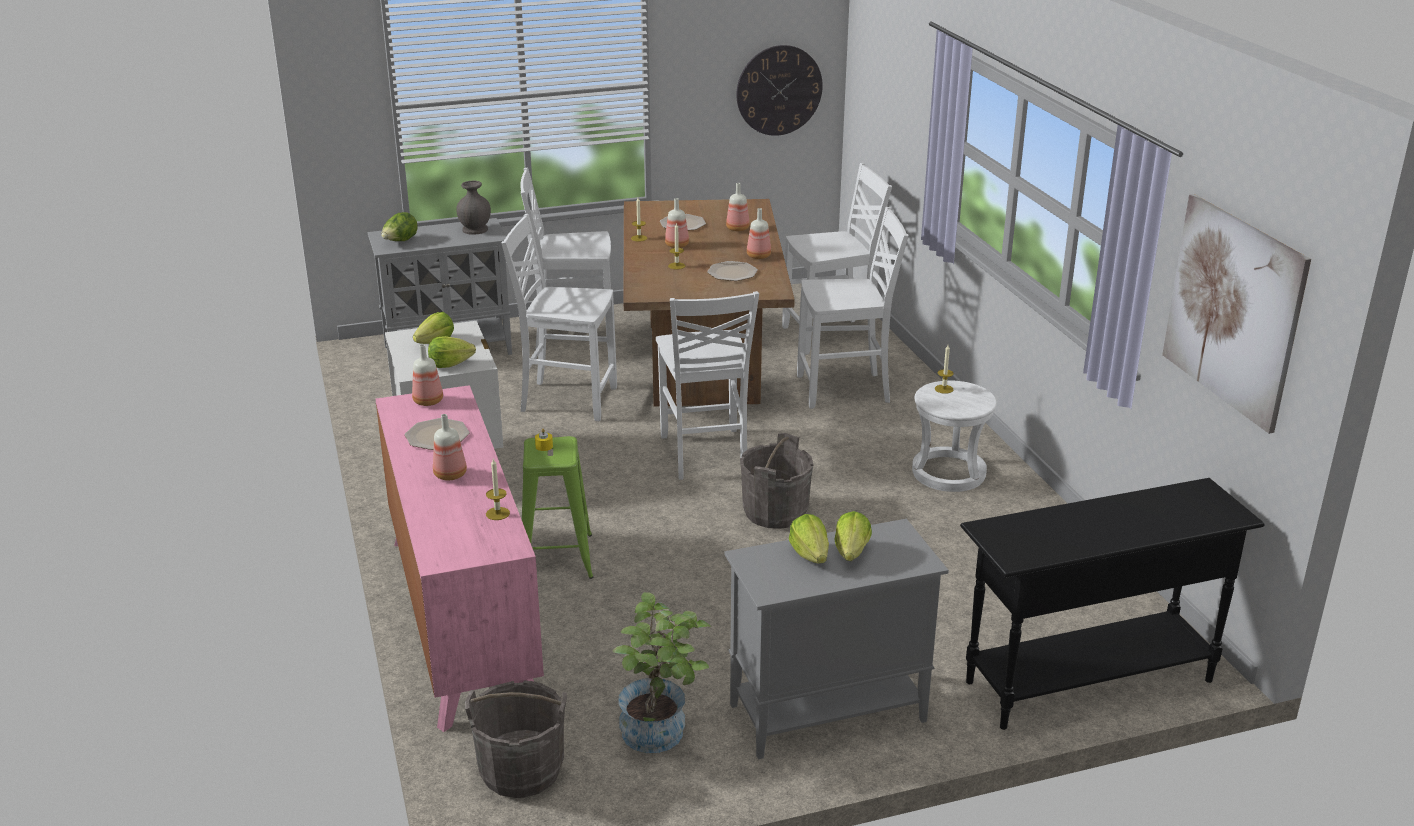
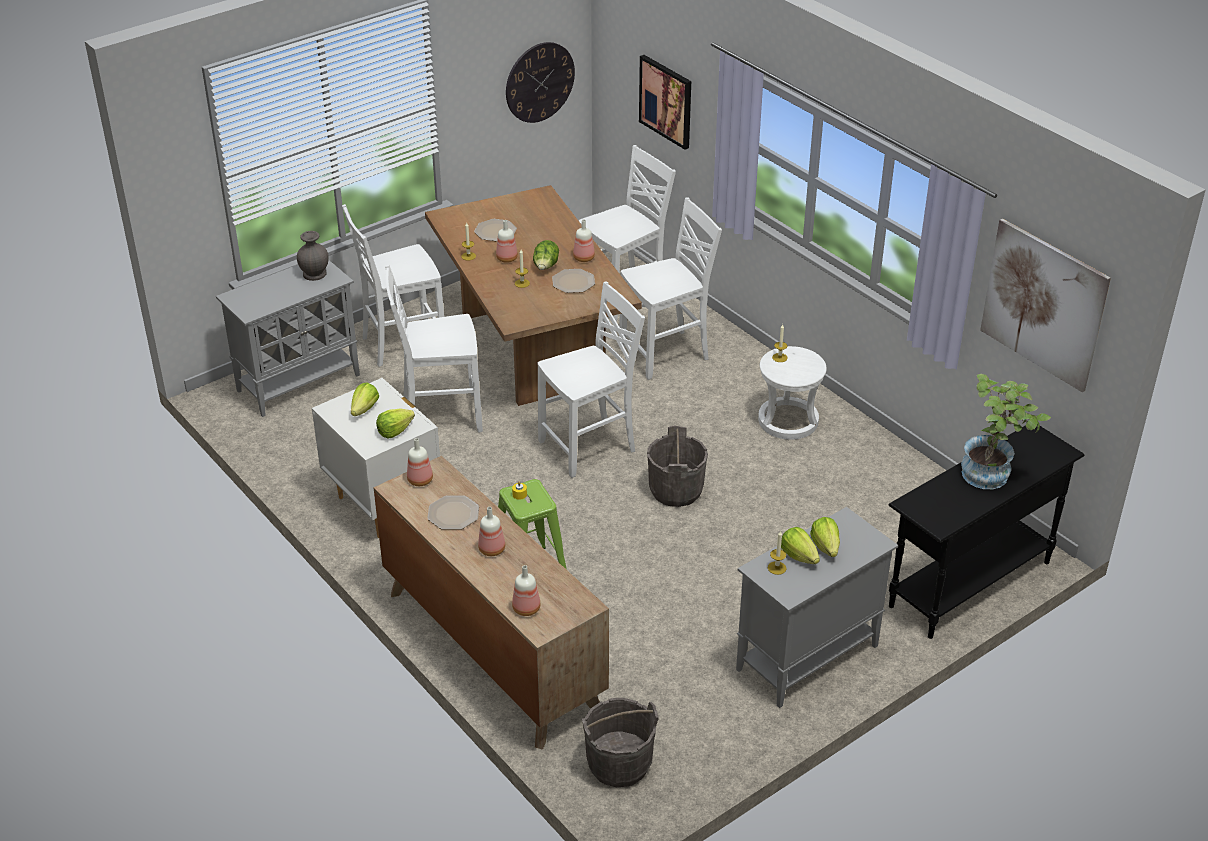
camera: 20 degrees left, 10 degrees up
(400, 242) = (256, 302): lettuce -> lettuce (546, 267)
(462, 618) = (491, 650): pink dresser -> brown dresser
(497, 513) = (554, 577): candle -> candle (777, 568)
(662, 735) = (702, 707): potted plant -> potted plant (992, 474)
(705, 455) = (590, 447): white chair -> white chair turned 90 degrees counterclockwise
(737, 228) = (546, 228): bottle -> bottle (526, 608)
(898, 112) = (666, 101): none -> picture

